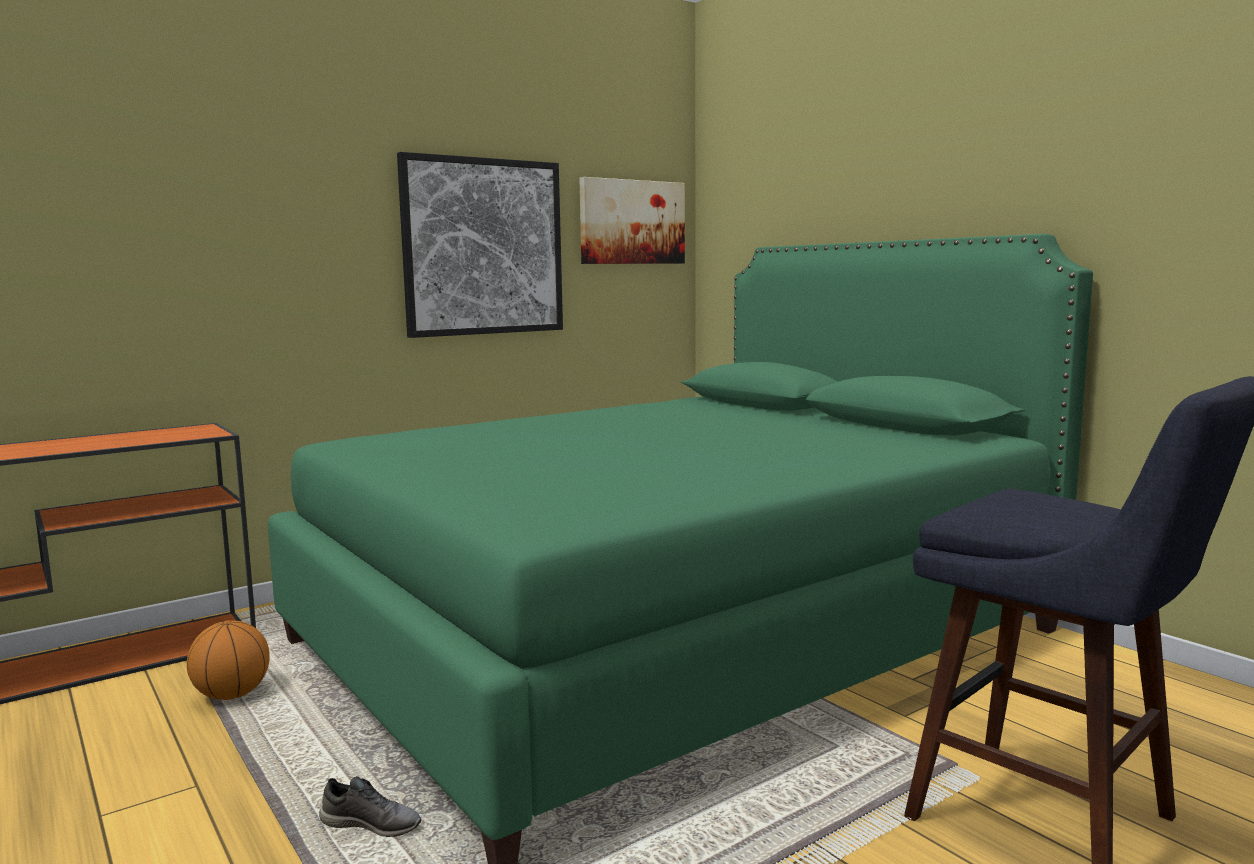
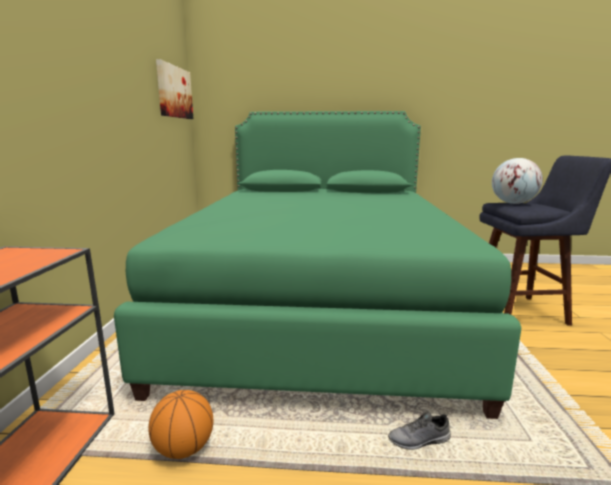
camera: 50 degrees left, 5 degrees up
(372, 824) = (419, 441): grey shoe -> grey shoe turned 150 degrees counterclockwise
(483, 247) = (125, 98): picture -> none
(1030, 498) = (513, 203): none -> globe

